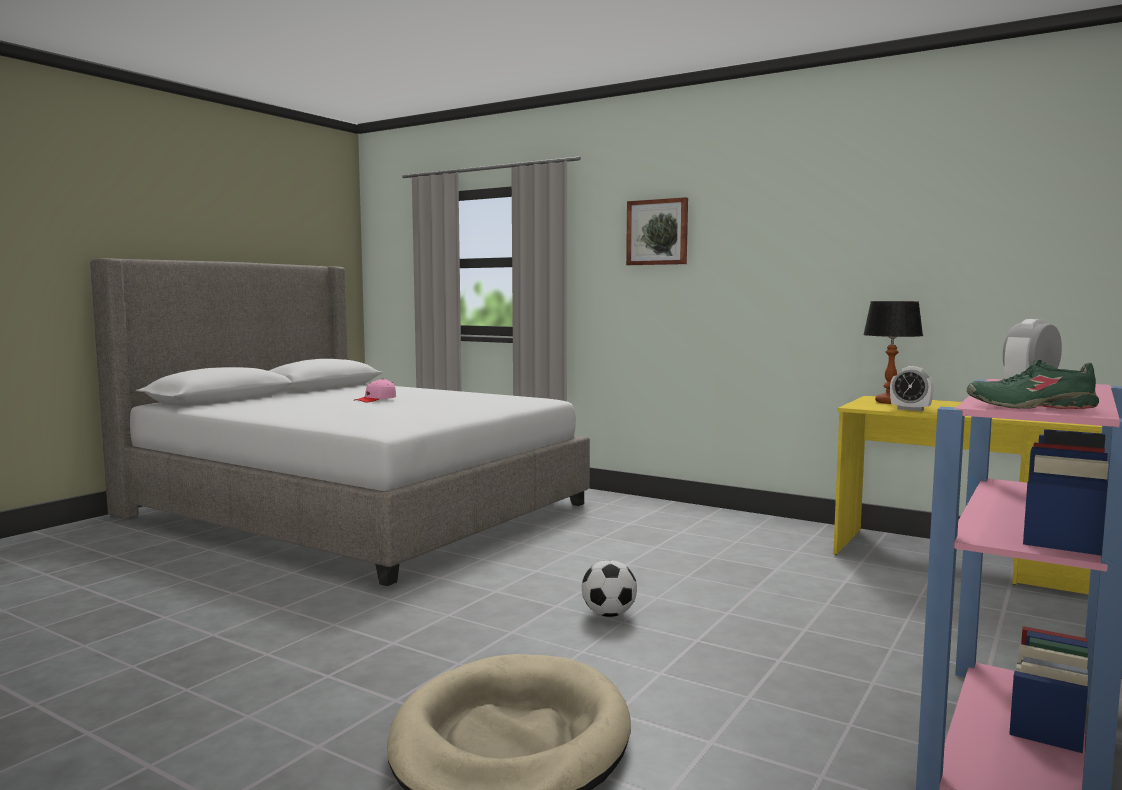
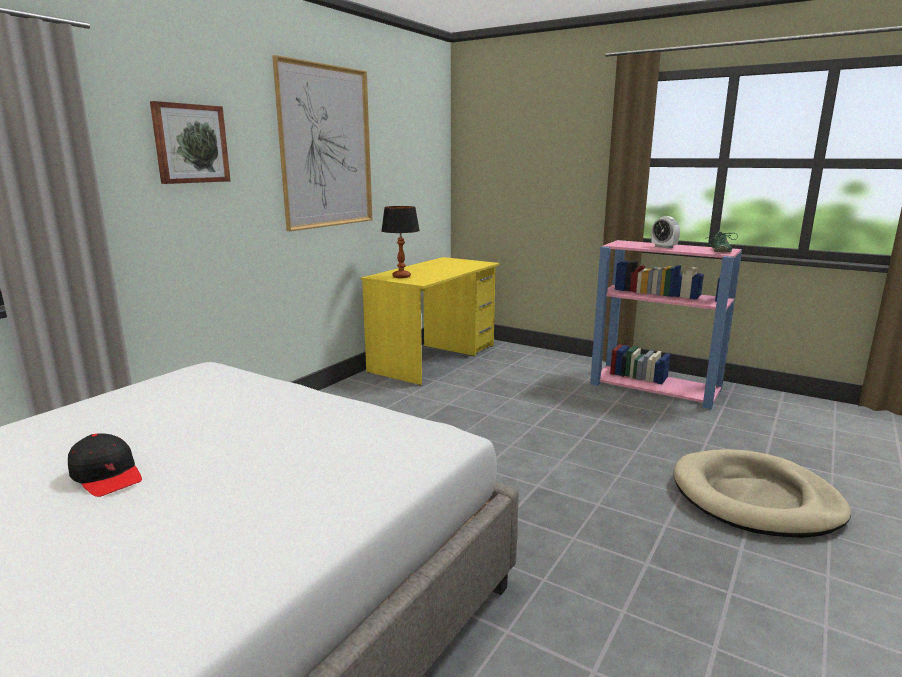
camera: 90 degrees left, 10 degrees up
(376, 399) = (107, 475): pink cap -> black cap
(609, 614) = (549, 464): football -> none
(825, 226) = (326, 147): none -> picture
(910, 409) = (435, 276): alarm clock -> none

